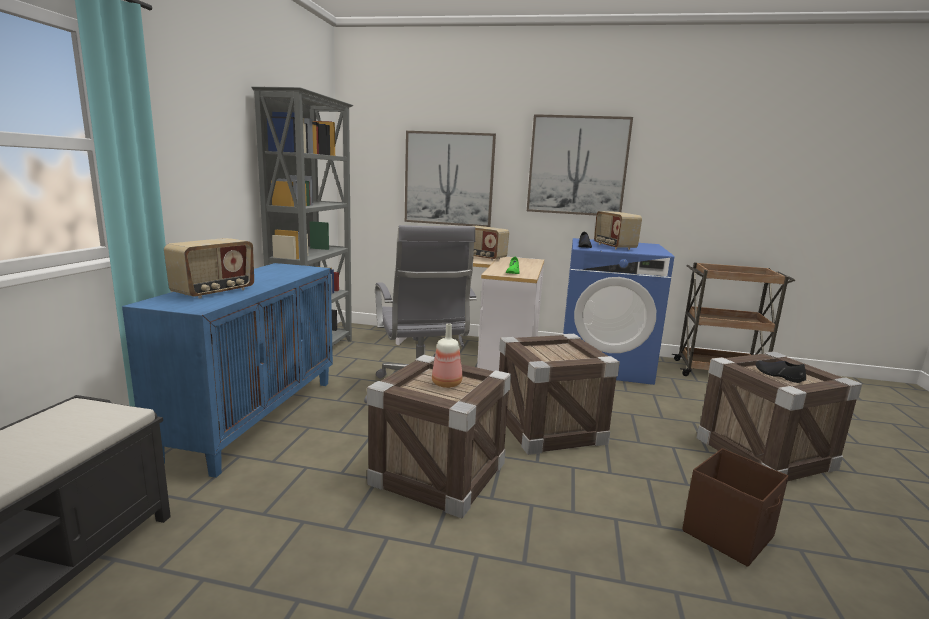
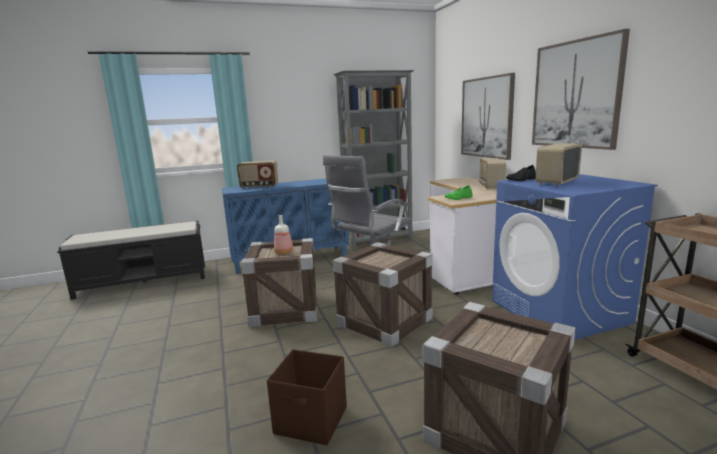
camera: 60 degrees right, 0 degrees up
(778, 375) = (496, 340): black shoe -> none

